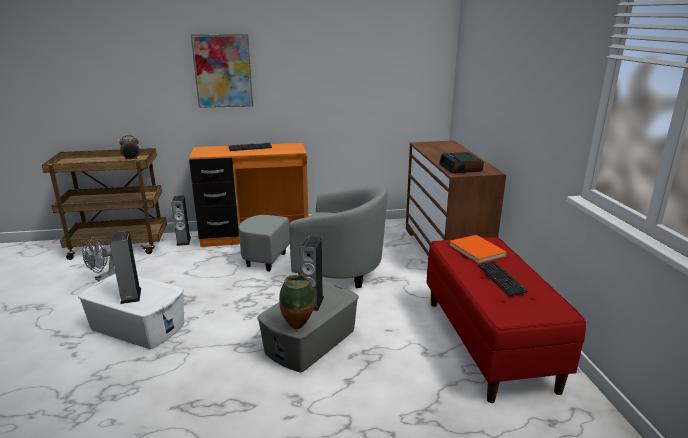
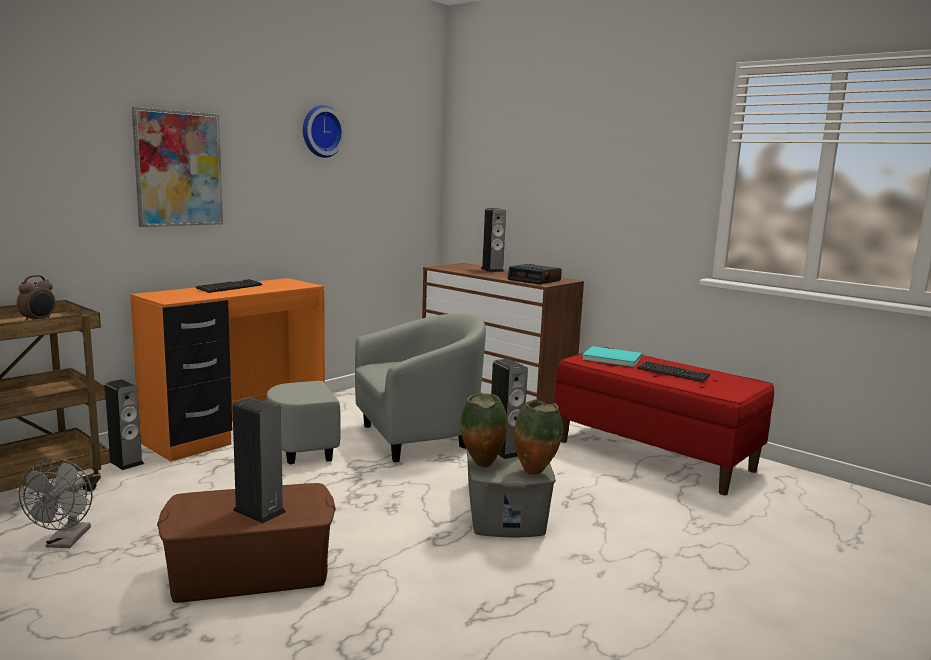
camera: 40 degrees left, 10 degrees down
(138, 326) = (250, 571): white storage box -> brown storage box
(277, 309) = (482, 466): none -> vase
(331, 39) = (321, 131): none -> wall clock
(455, 151) = (492, 270): none -> speaker
(477, 249) = (610, 358): orange book -> turquoise book

